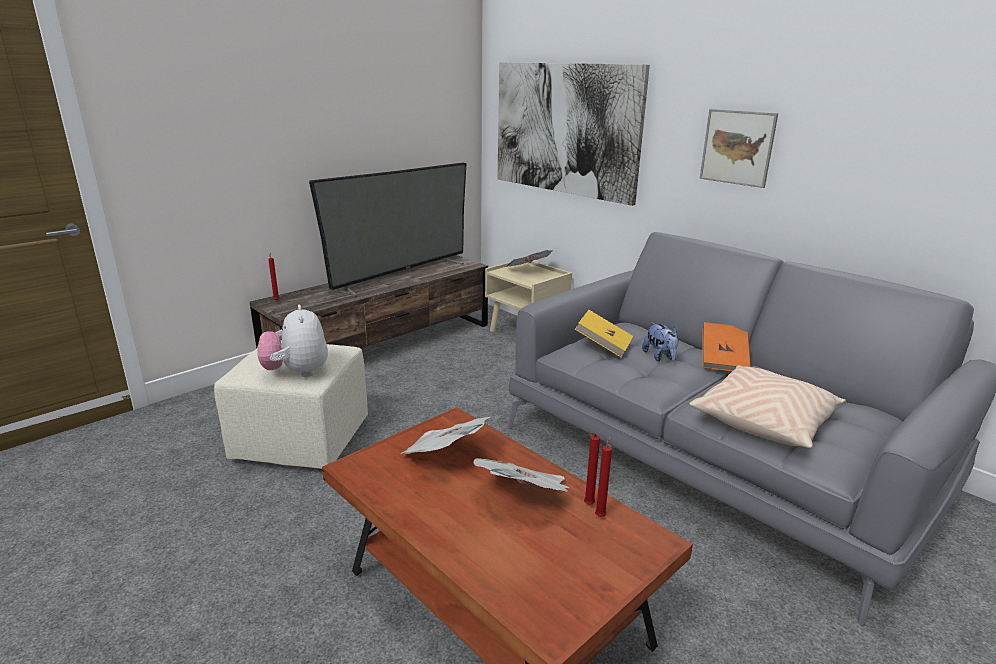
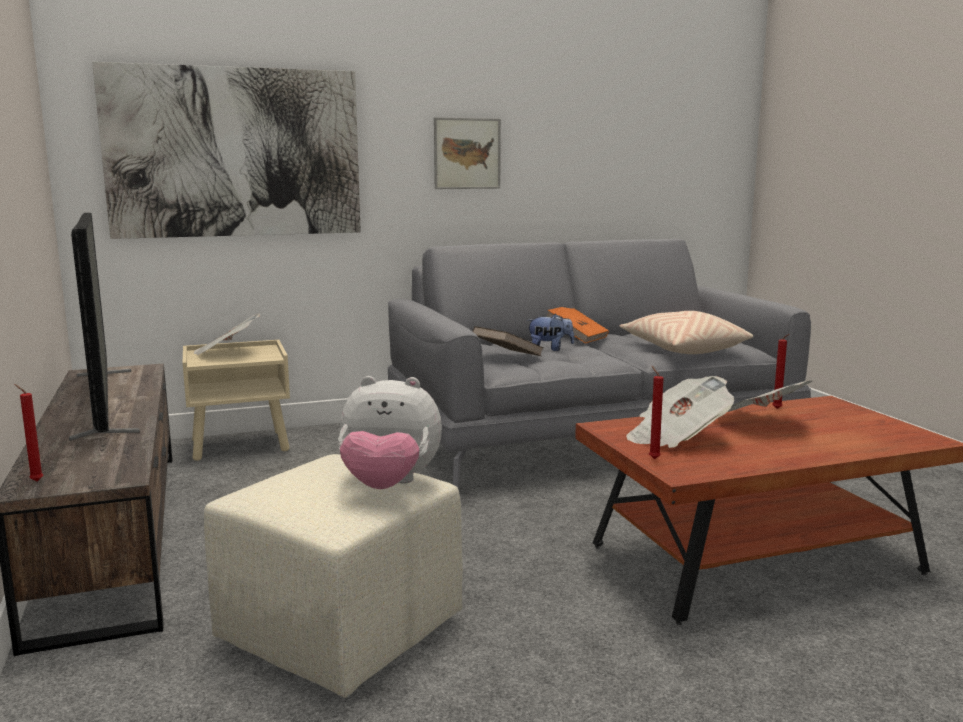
camera: 65 degrees left, 10 degrees down
(601, 515) = (793, 408): red candle -> red candle (653, 458)
(603, 345) = (507, 356): yellow book -> brown book

